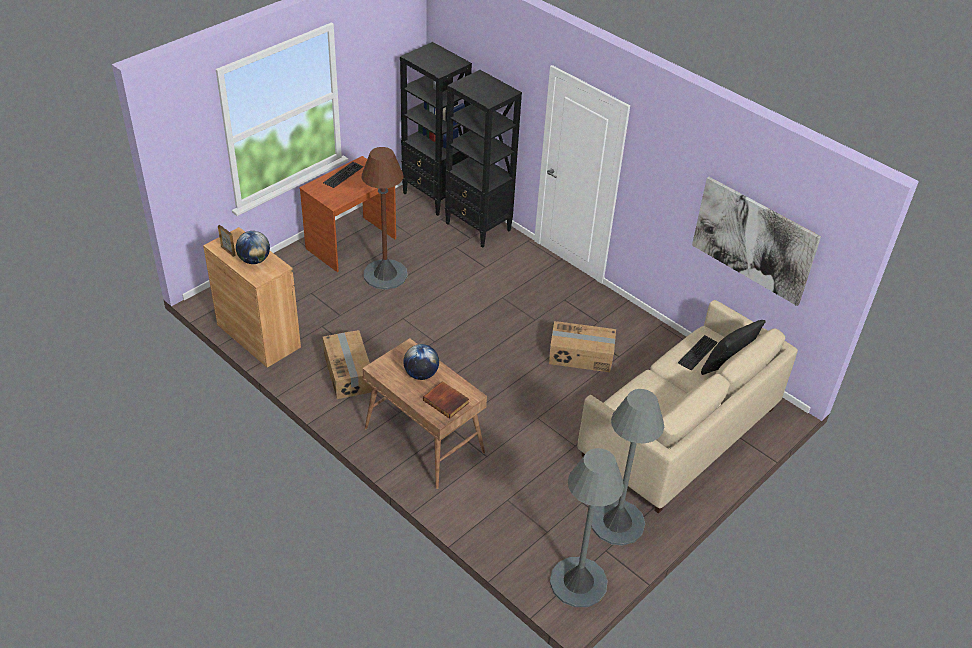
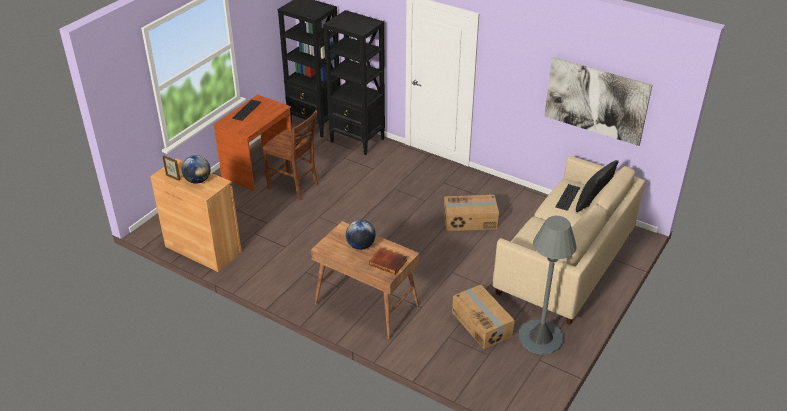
camera: 10 degrees left, 5 degrees down
(349, 373) = (288, 264): cardboard box -> cardboard box (482, 324)
(385, 275) = (294, 187): brown floor lamp -> brown chair
(578, 582) = (526, 388): grey floor lamp -> none

